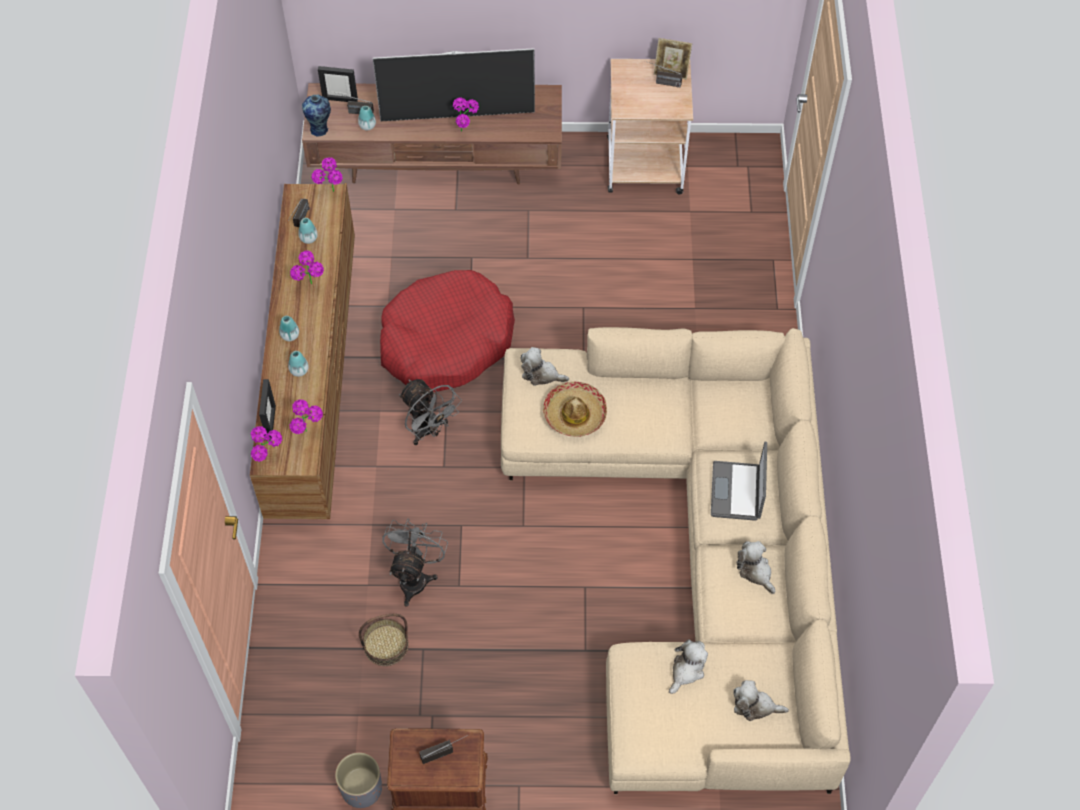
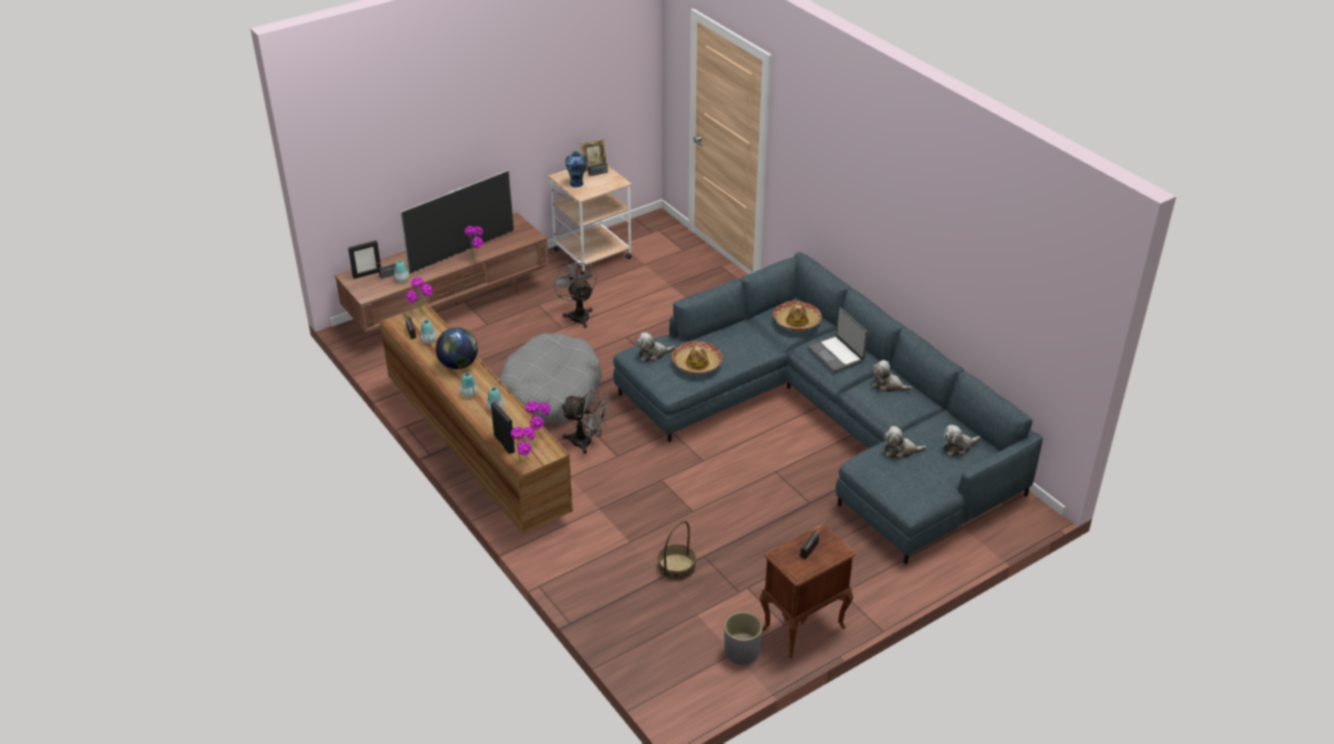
camera: 35 degrees left, 20 degrees down
(311, 289) = (459, 364): potted plant -> globe
(320, 129) = (368, 294): vase -> vase (577, 183)
(415, 576) = (658, 521): grey fan -> grey fan (578, 315)
(446, 342) = (551, 392): red dog bed -> grey dog bed
(686, 670) = (900, 451): plush toy -> plush toy turned 90 degrees counterclockwise
(696, 554) = (826, 422): beige sofa -> blue sofa
(736, 417) = (797, 321): none -> hat

